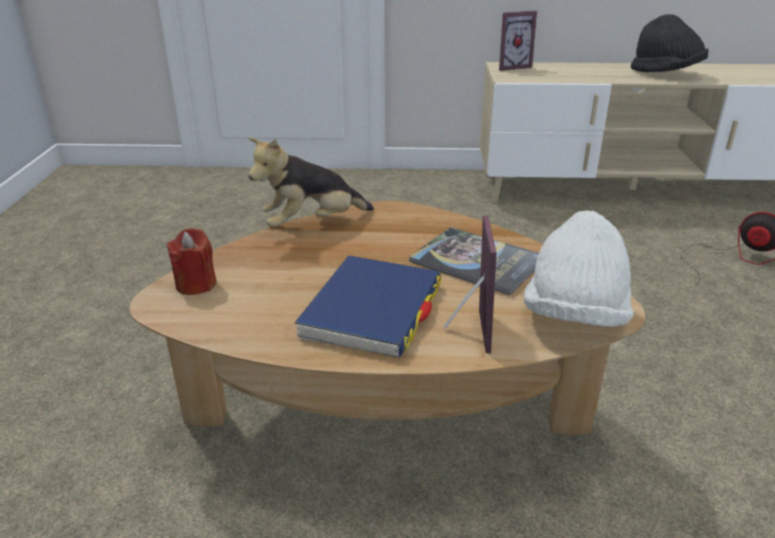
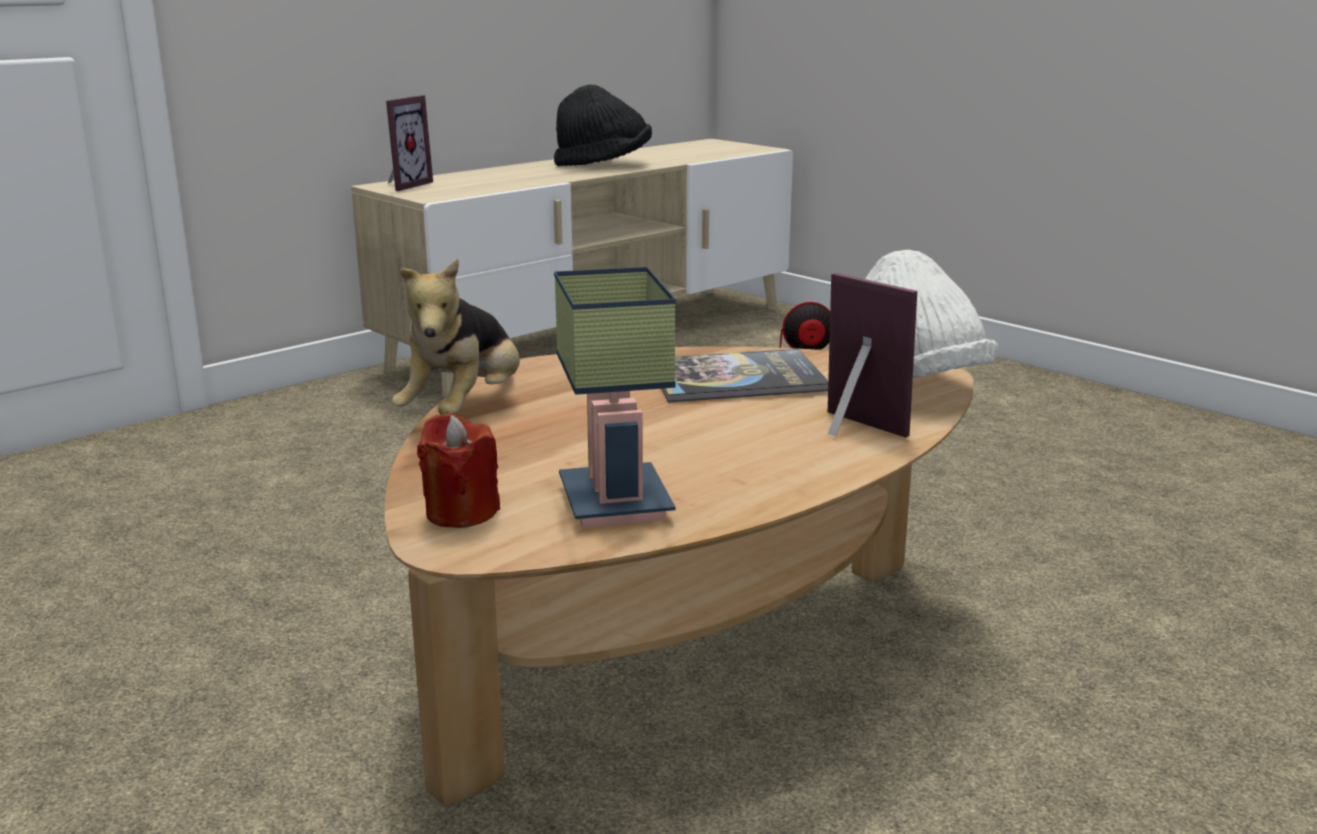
camera: 45 degrees left, 10 degrees down
(258, 316) = (622, 504): none -> table lamp
(372, 310) = (731, 451): blue book -> none

